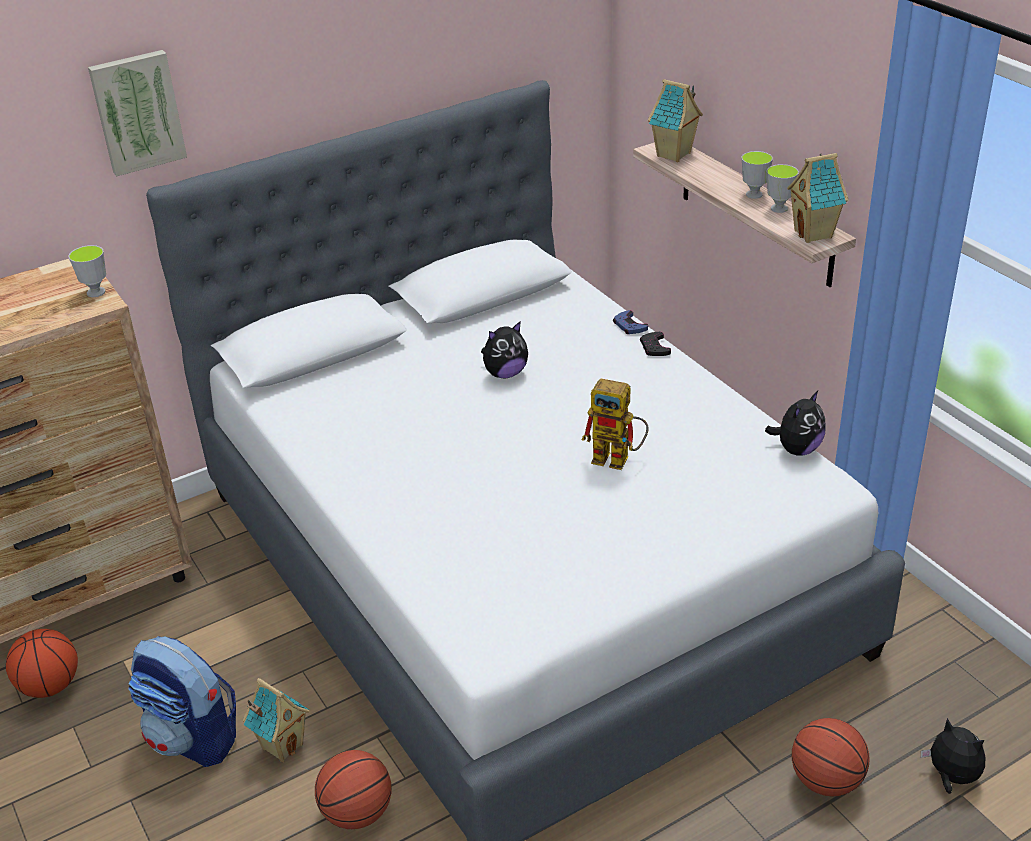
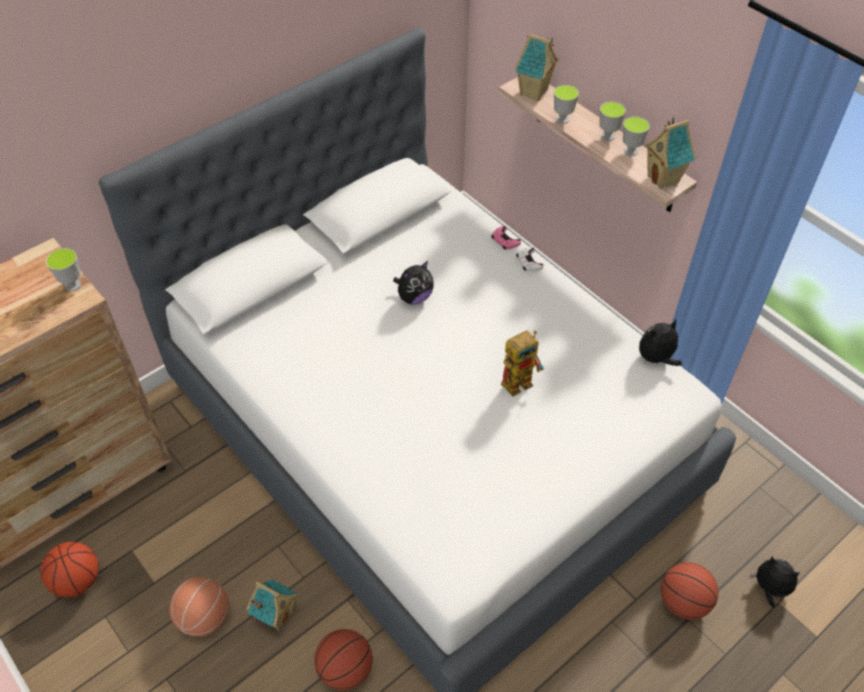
camera: 10 degrees left, 15 degrees up
(137, 112) = (82, 114): picture -> none
(193, 738) = (204, 617): backpack -> basketball
(618, 459) = (521, 380): toy robot -> toy robot turned 45 degrees counterclockwise
(629, 326) = (505, 240): blue game controller -> pink game controller
(654, 347) = (529, 262): black game controller -> white game controller
(702, 178) = (562, 119): none -> cup
(797, 449) = (656, 359): plush toy -> plush toy turned 150 degrees counterclockwise

